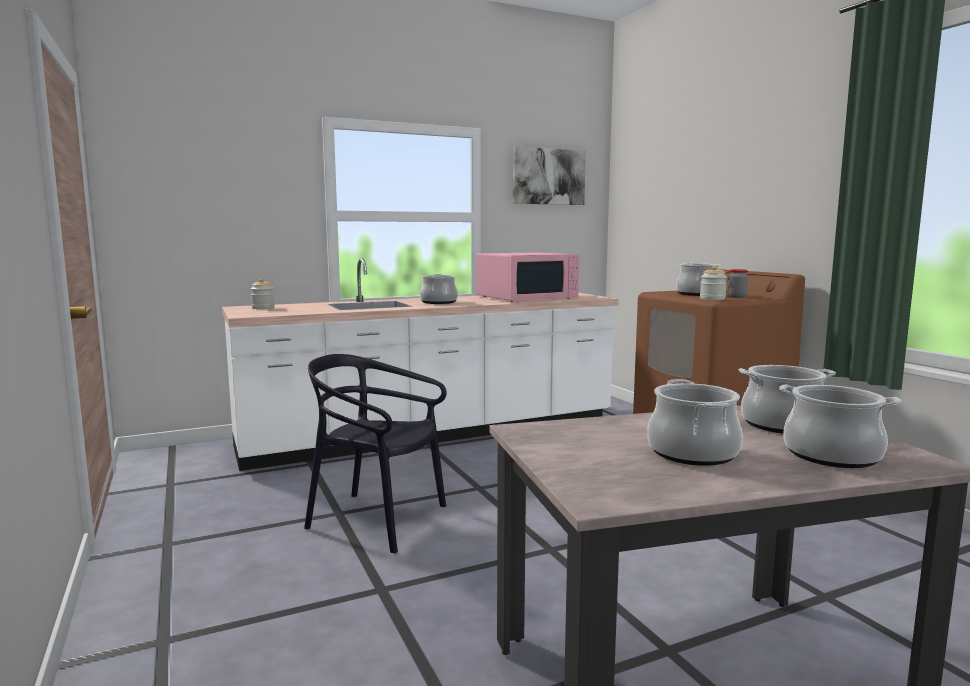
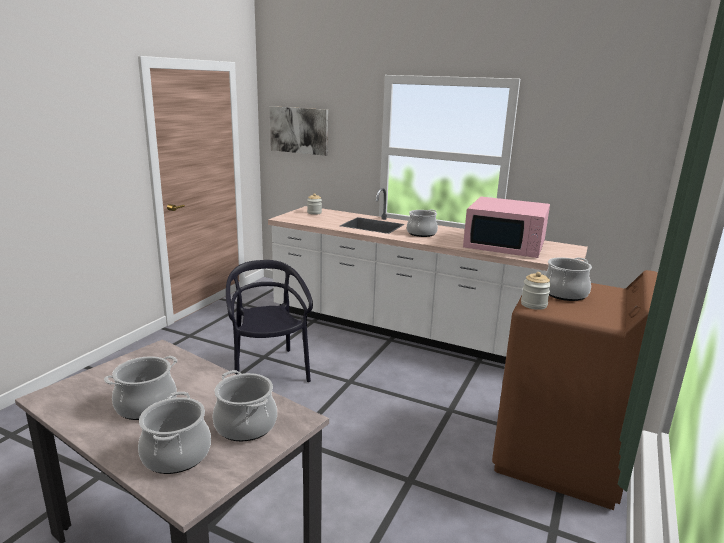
camera: 50 degrees right, 10 degrees up
(548, 176) = (593, 126): picture -> picture (299, 130)
(736, 297) = (574, 311): jar -> none

